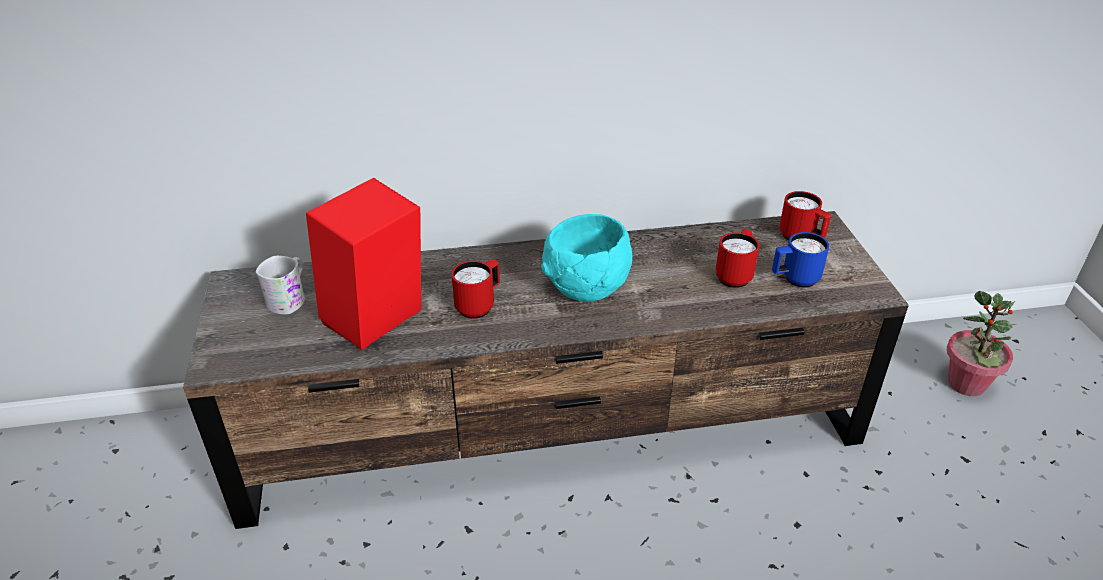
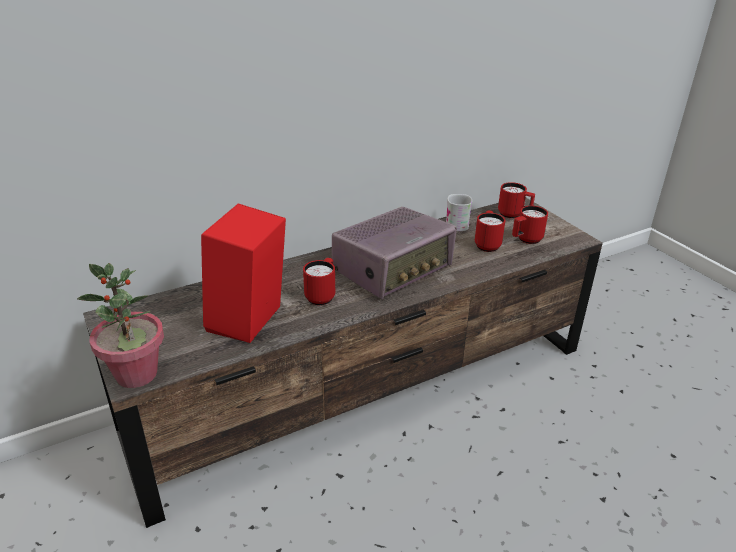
camera: 20 degrees left, 5 degrees down
(290, 299) = (167, 319): white mug -> white mug (456, 224)
(587, 287) = (393, 269): turquoise bowl -> radio
(794, 279) = (526, 240): blue mug -> red mug
(966, 384) = (617, 301): potted plant -> potted plant (136, 374)

